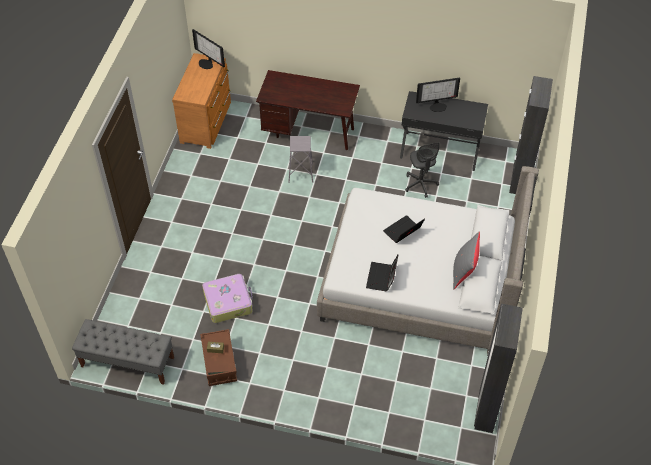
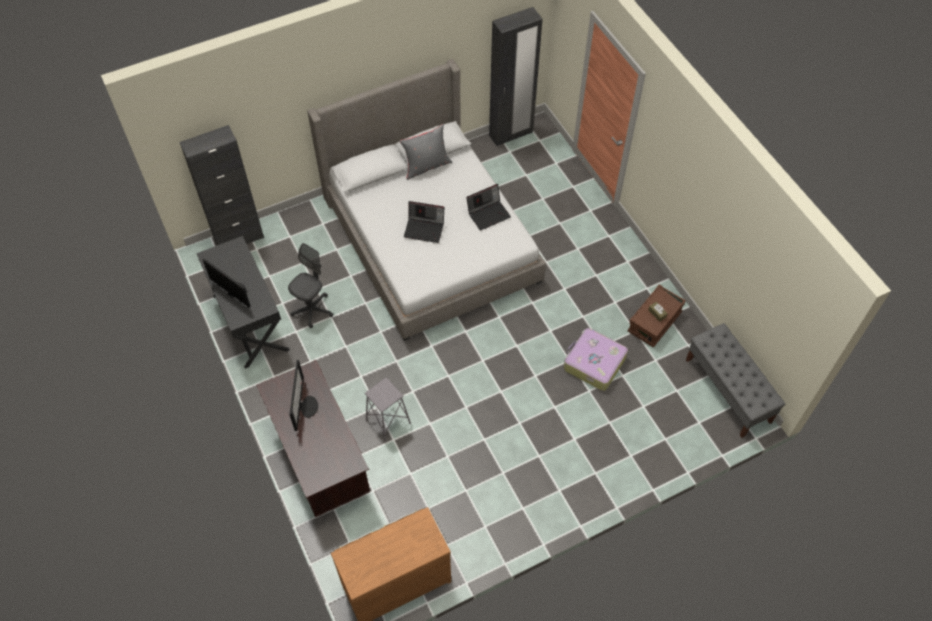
camera: 130 degrees left, 5 degrees up
(207, 63) = (357, 565): monitor -> monitor (306, 406)

